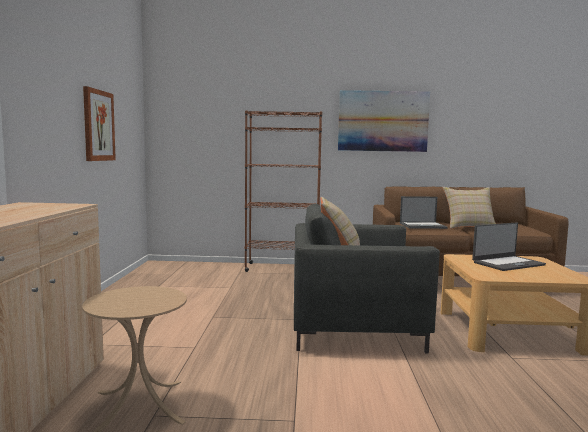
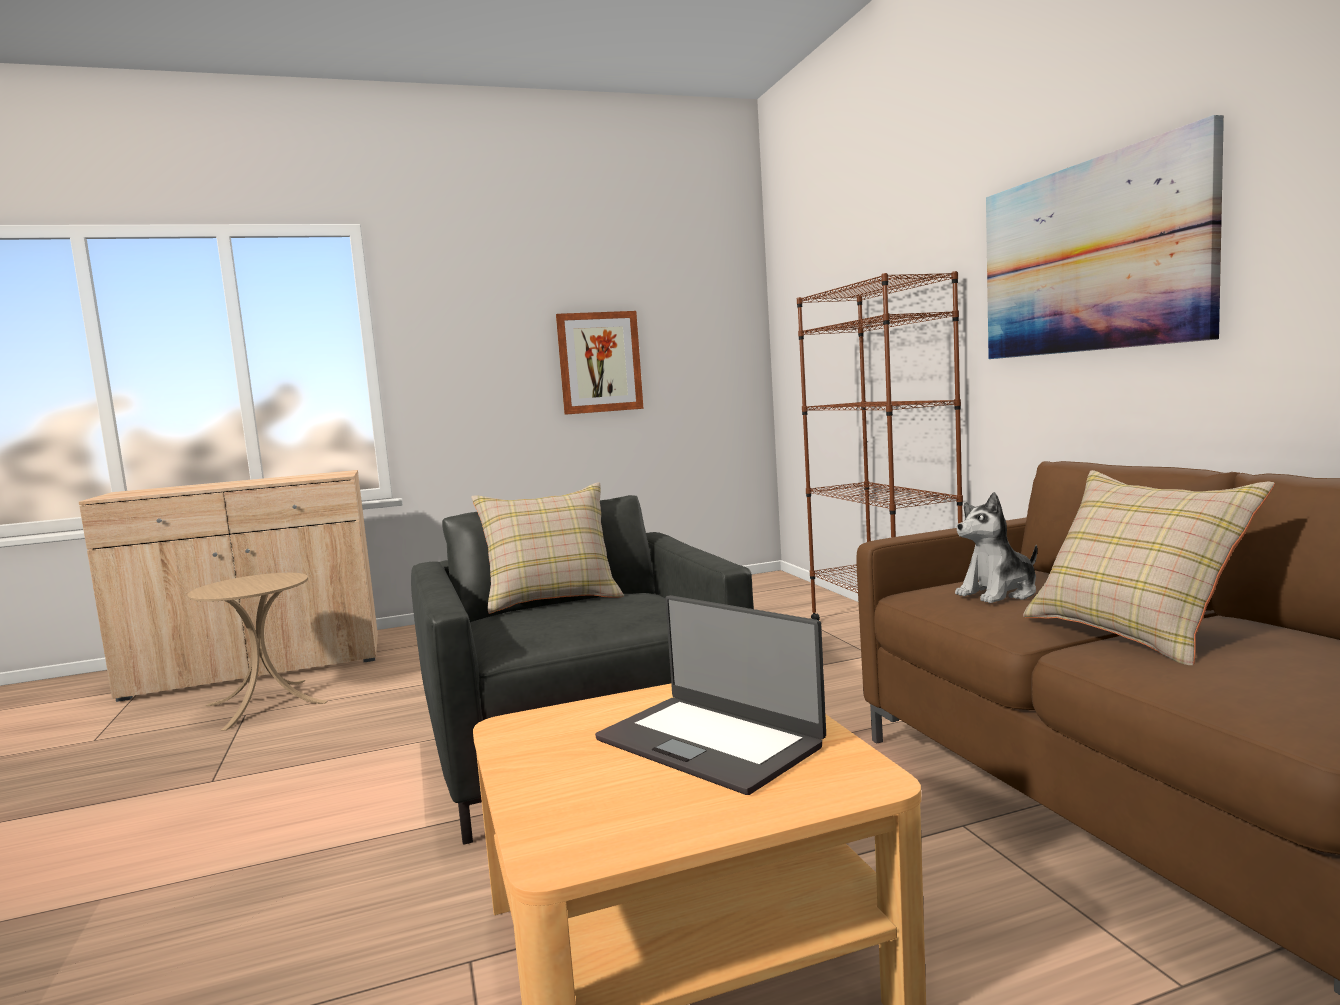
camera: 70 degrees right, 0 degrees up
(423, 226) = (999, 593): laptop -> plush toy

